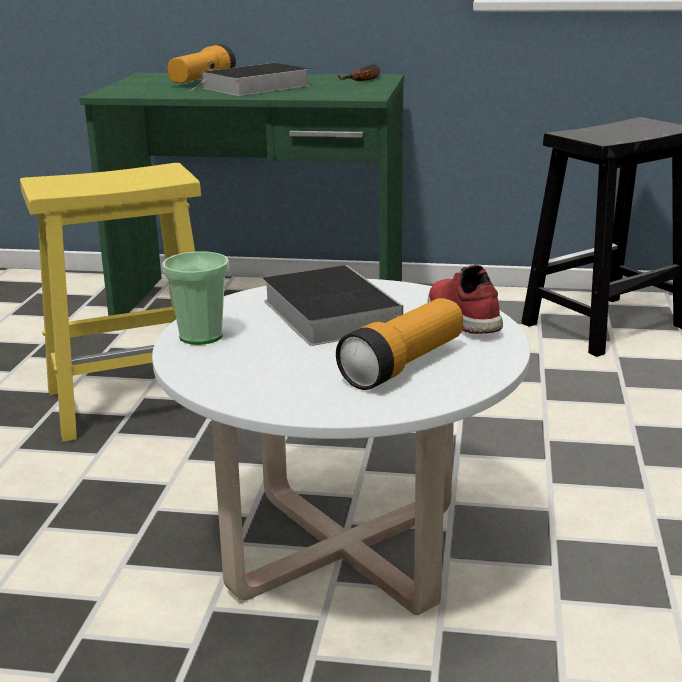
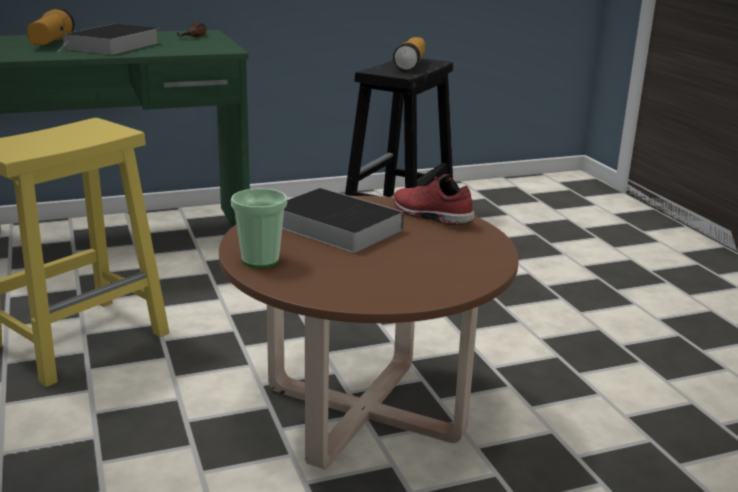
camera: 30 degrees left, 0 degrees up
(344, 549) = (363, 412): white coffee table -> brown coffee table
(403, 365) = (437, 255): flashlight -> flashlight (410, 65)

